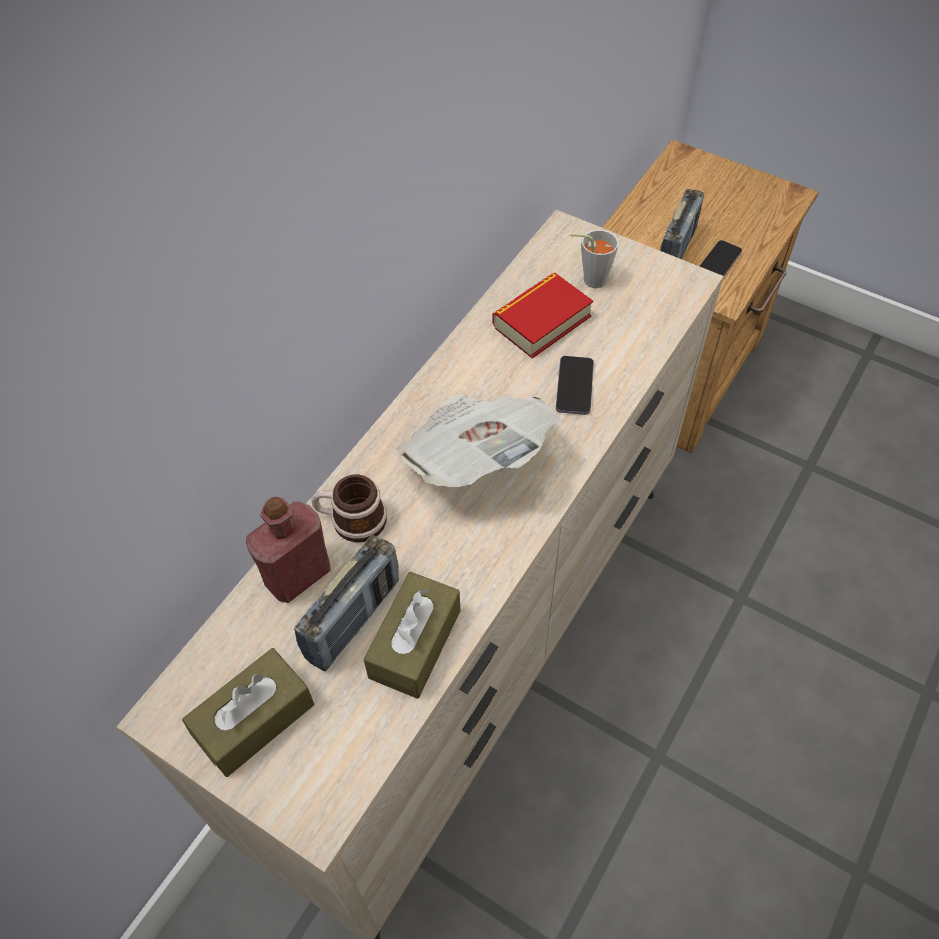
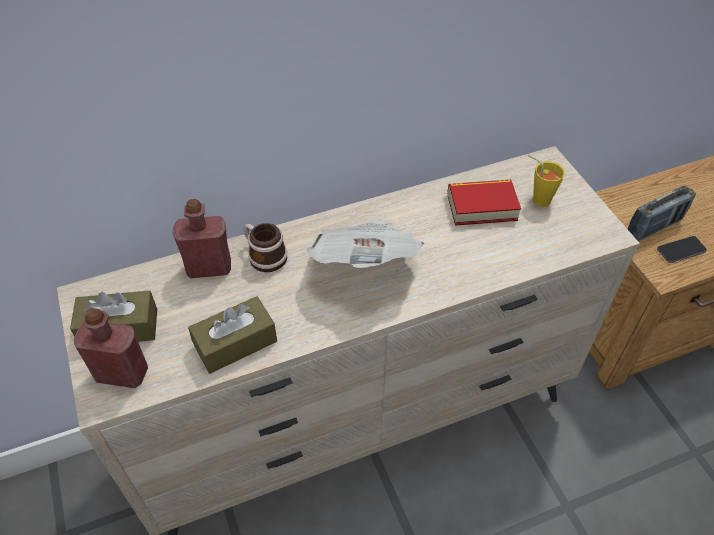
camera: 35 degrees right, 5 degrees down
(313, 771) = (122, 373): none -> red bottle
(353, 619) = (215, 309): radio -> none
(574, 386) = (467, 256): phone -> none
(589, 280) = (537, 198): grey cup -> yellow cup

